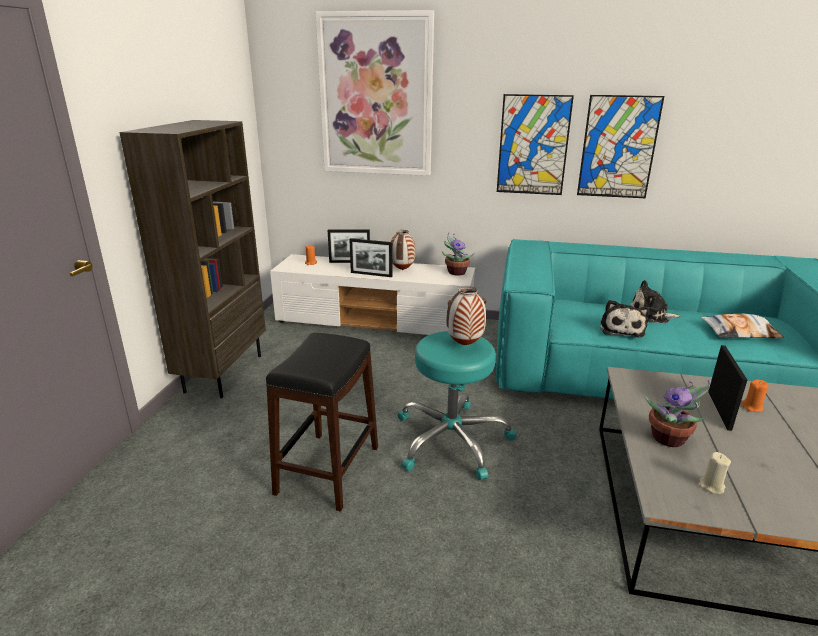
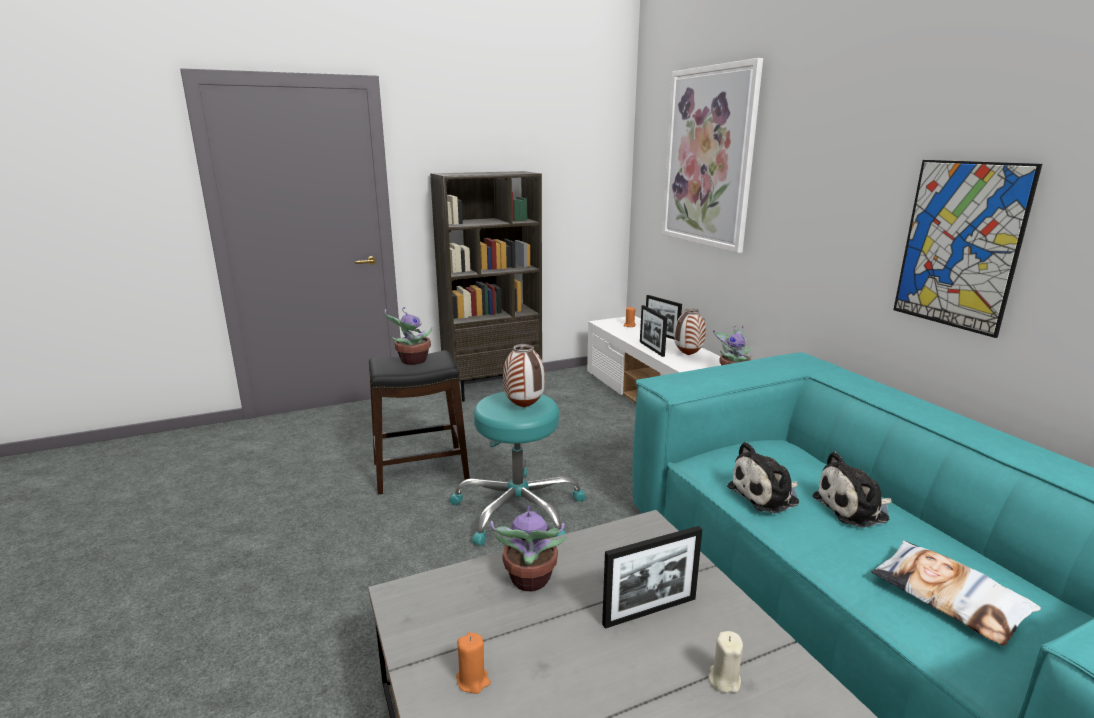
camera: 55 degrees right, 5 degrees down
(320, 354) = (412, 361): none -> potted plant
(533, 145) = (847, 229): picture -> none
(651, 315) = (854, 508): plush toy -> plush toy turned 75 degrees counterclockwise
(711, 486) = (456, 625): beige candle -> beige candle (724, 680)
(752, 407) = (697, 642): orange candle -> orange candle (473, 680)

